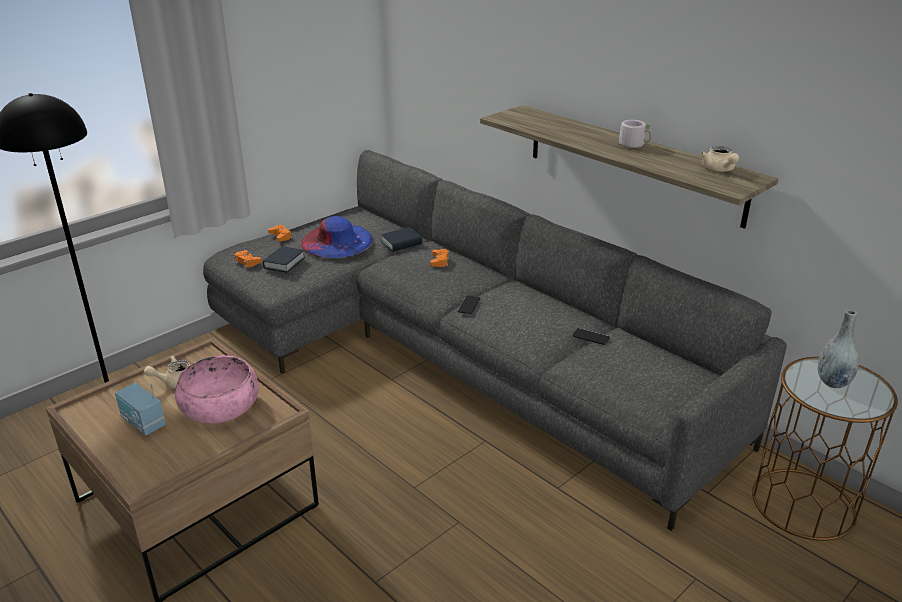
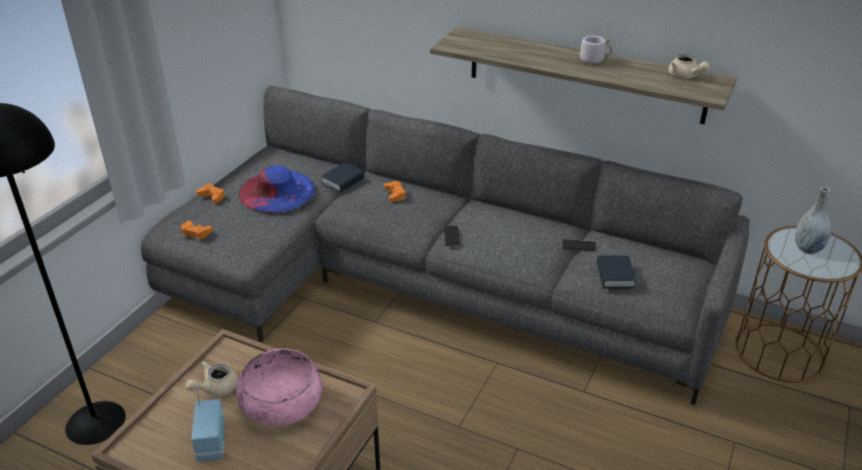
camera: 20 degrees left, 5 degrees up
(143, 423) = (212, 442): radio -> radio turned 120 degrees counterclockwise
(284, 263) = (237, 227): book -> book (614, 276)

